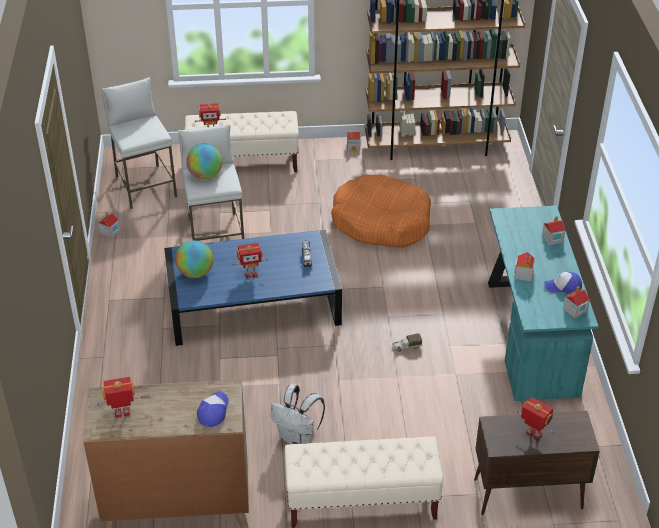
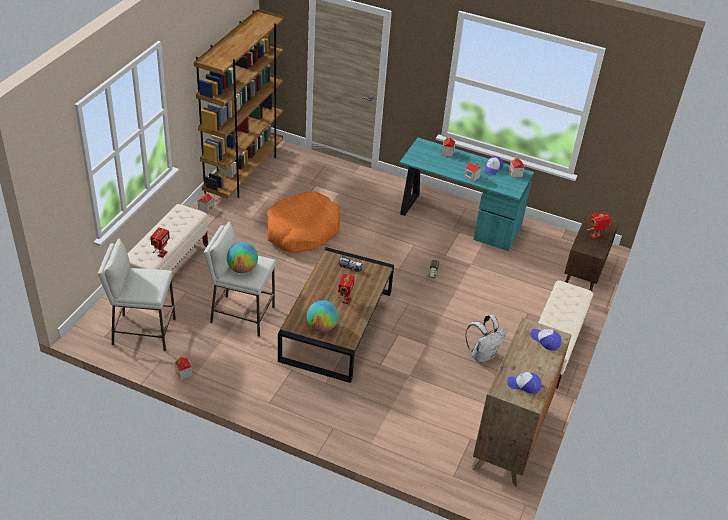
camera: 65 degrees left, 0 degrees up
(122, 413) = (524, 385): toy robot -> cap
(254, 303) = (336, 325): blue coffee table -> brown coffee table

